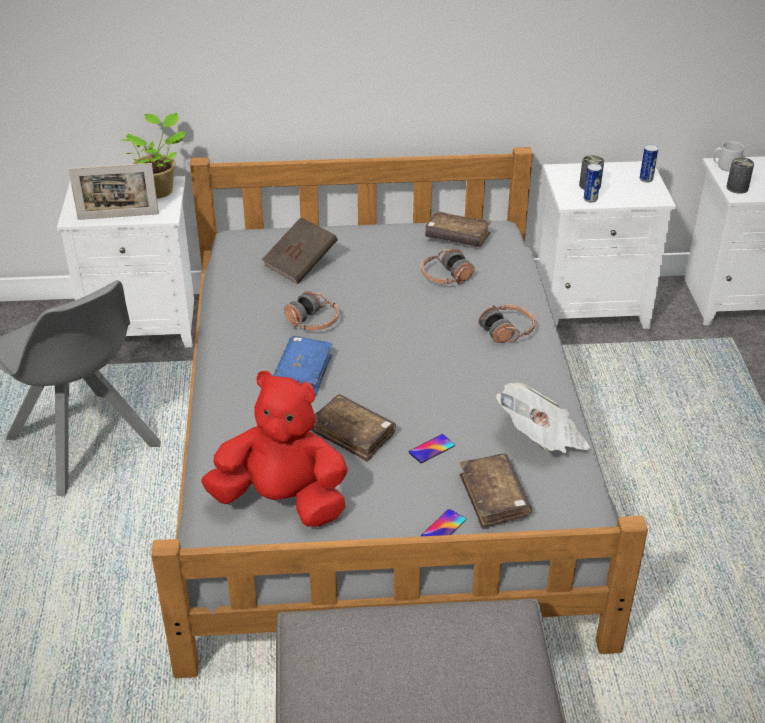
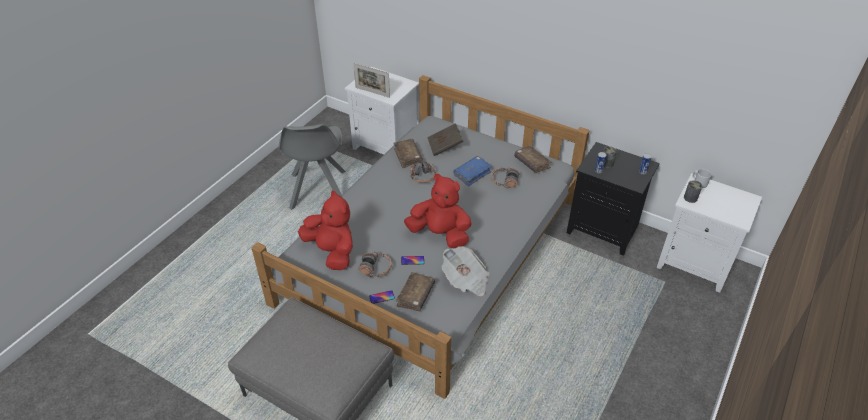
camera: 35 degrees right, 5 degrees up
(159, 190) = (401, 85): potted plant -> none
(303, 373) = (394, 199): blue book -> blue book (472, 174)
(353, 434) = (387, 237): brown book -> brown book (408, 156)
(432, 391) = (440, 234): none -> red plush toy
(507, 331) = (505, 221): headphones -> headphones (376, 269)
(592, 306) = (604, 229): white nightstand -> black nightstand

